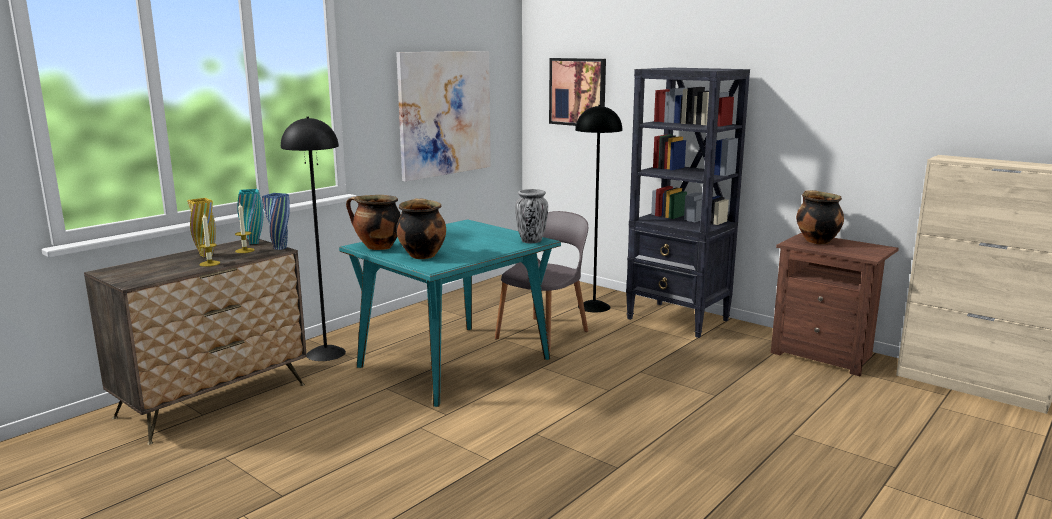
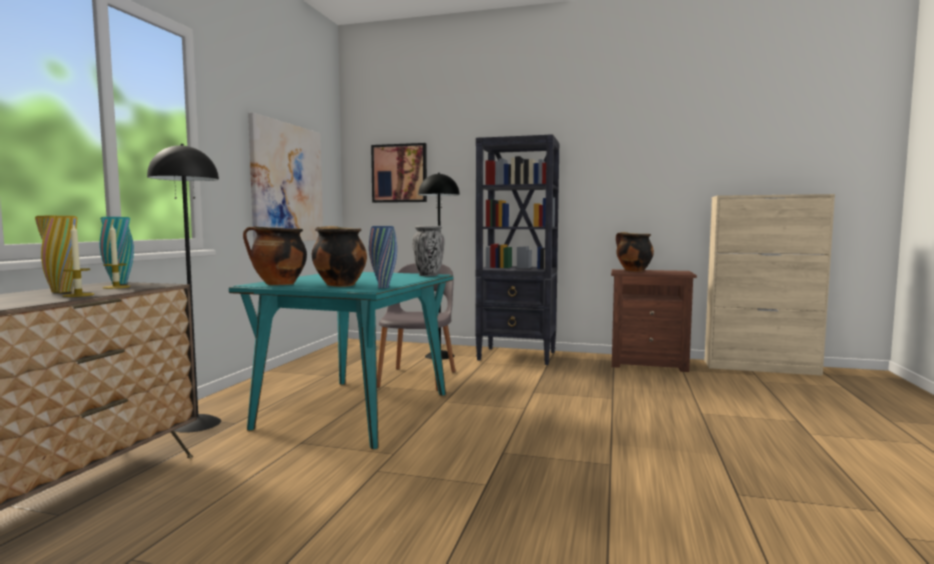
camera: 25 degrees left, 10 degrees down
(280, 248) = (164, 284): blue vase -> blue vase (383, 287)

